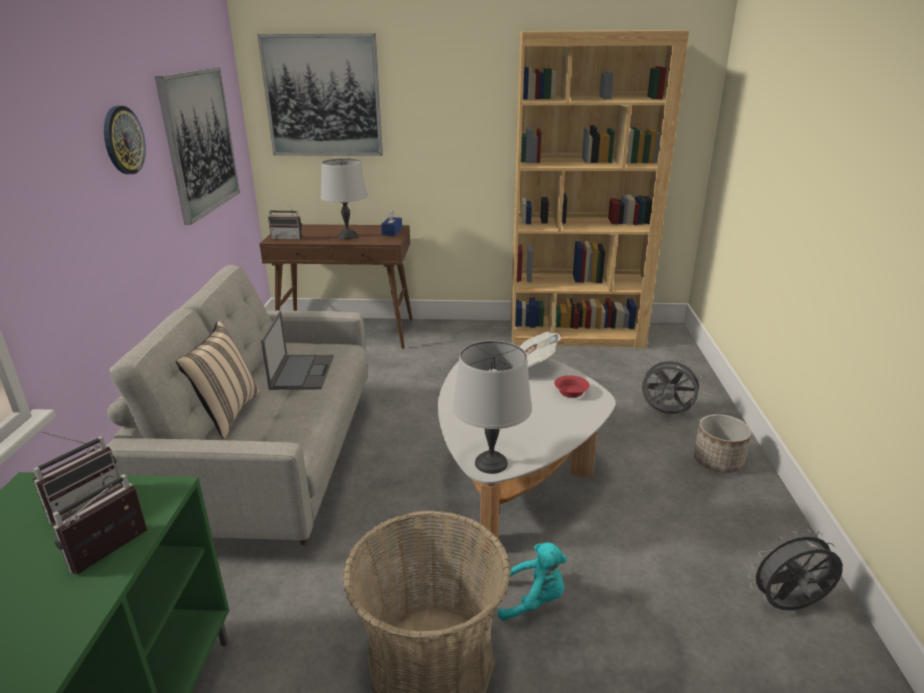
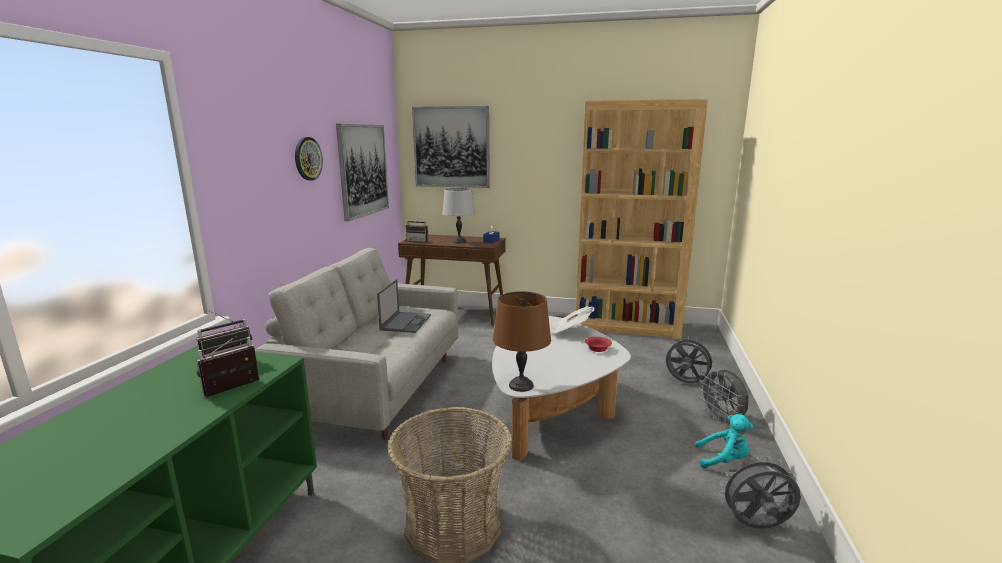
camera: 10 degrees right, 10 degrees down
(226, 414) = (346, 341): beige pillow -> none
(490, 463) = (521, 385): grey table lamp -> brown table lamp
(533, 601) = (543, 495): turquoise plush toy -> turquoise plush toy (723, 460)
(718, 461) = (721, 419): planter -> grey fan

